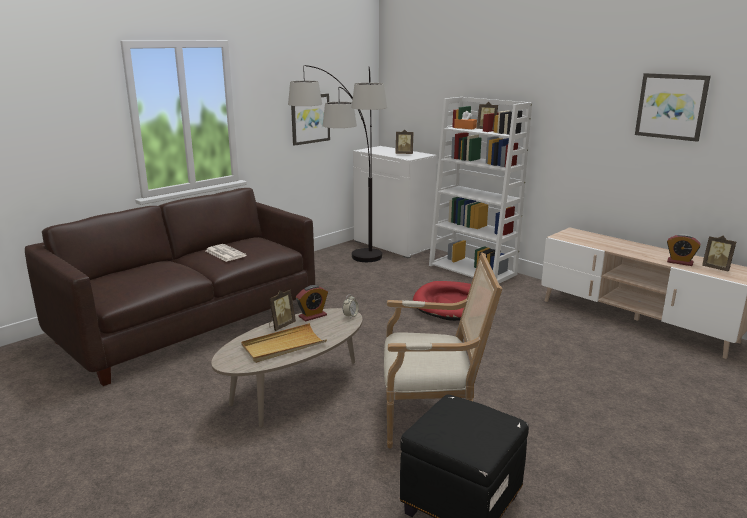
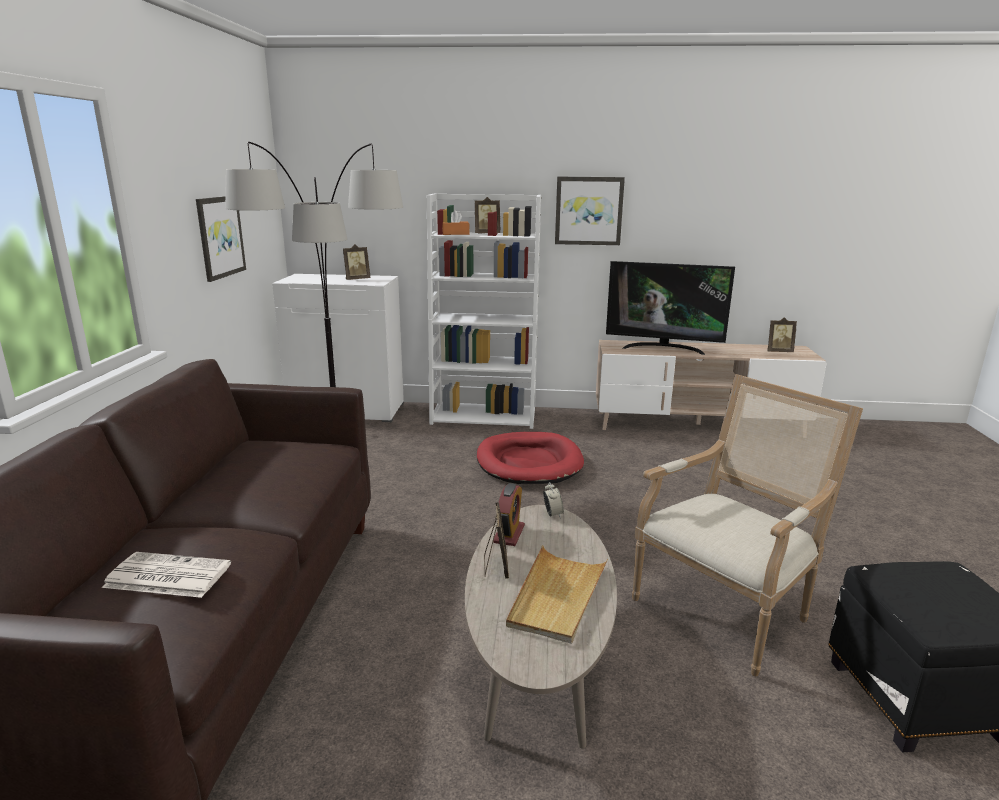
camera: 40 degrees left, 0 degrees up
(224, 253) = (253, 482): newspaper -> newspaper (166, 576)
(609, 243) = (663, 348): none -> television
(671, 106) = (706, 190): picture -> picture (588, 211)
(680, 262) = (746, 352): alarm clock -> none

